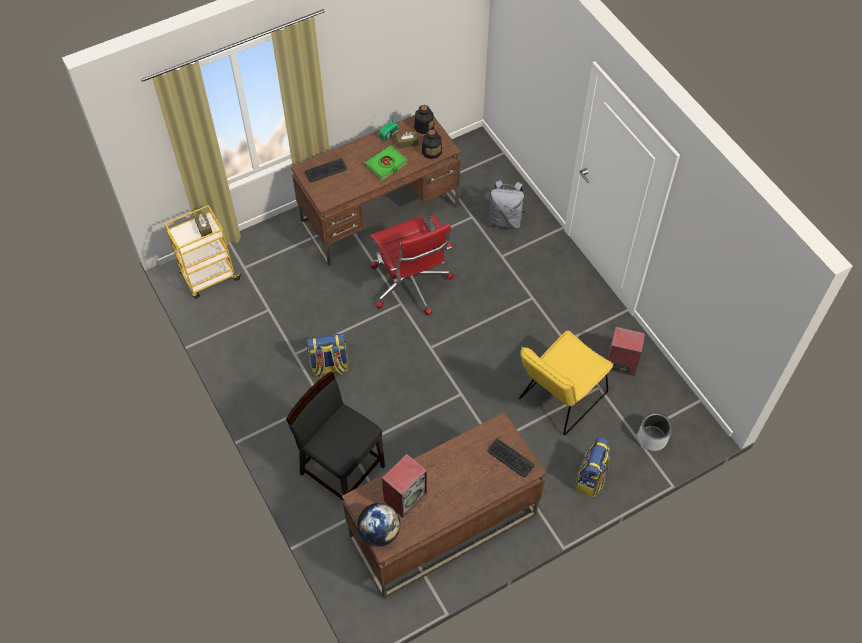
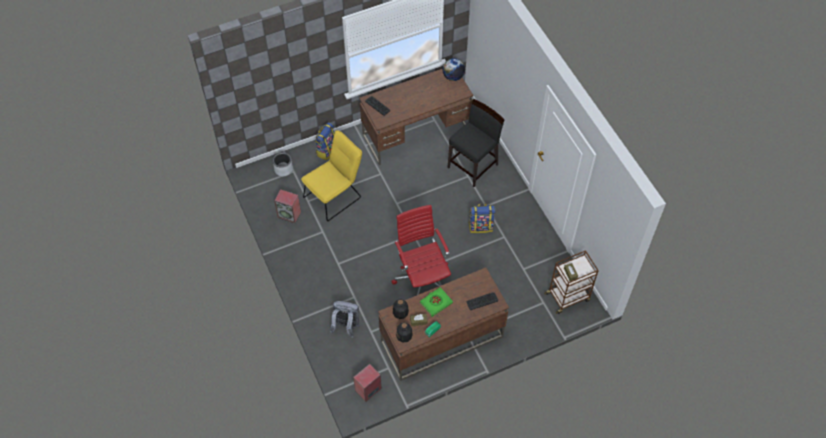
camera: 175 degrees left, 0 degrees up
(209, 277) = (568, 296): yellow cart -> brown cart
(342, 469) = (473, 166): black chair -> black chair turned 90 degrees counterclockwise
(405, 496) = (438, 92): speaker -> speaker (368, 390)

